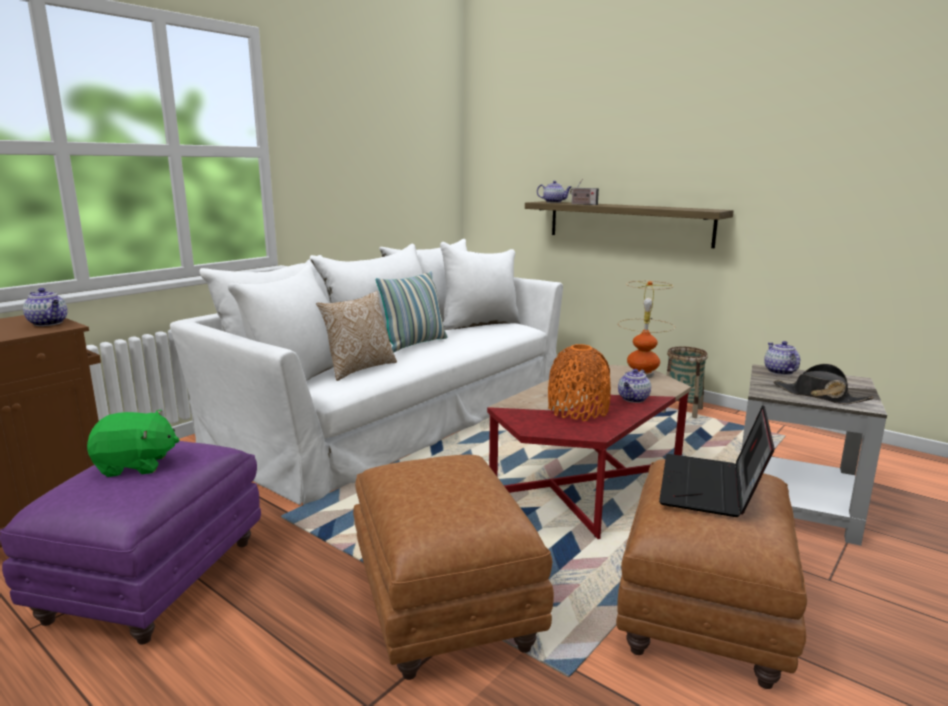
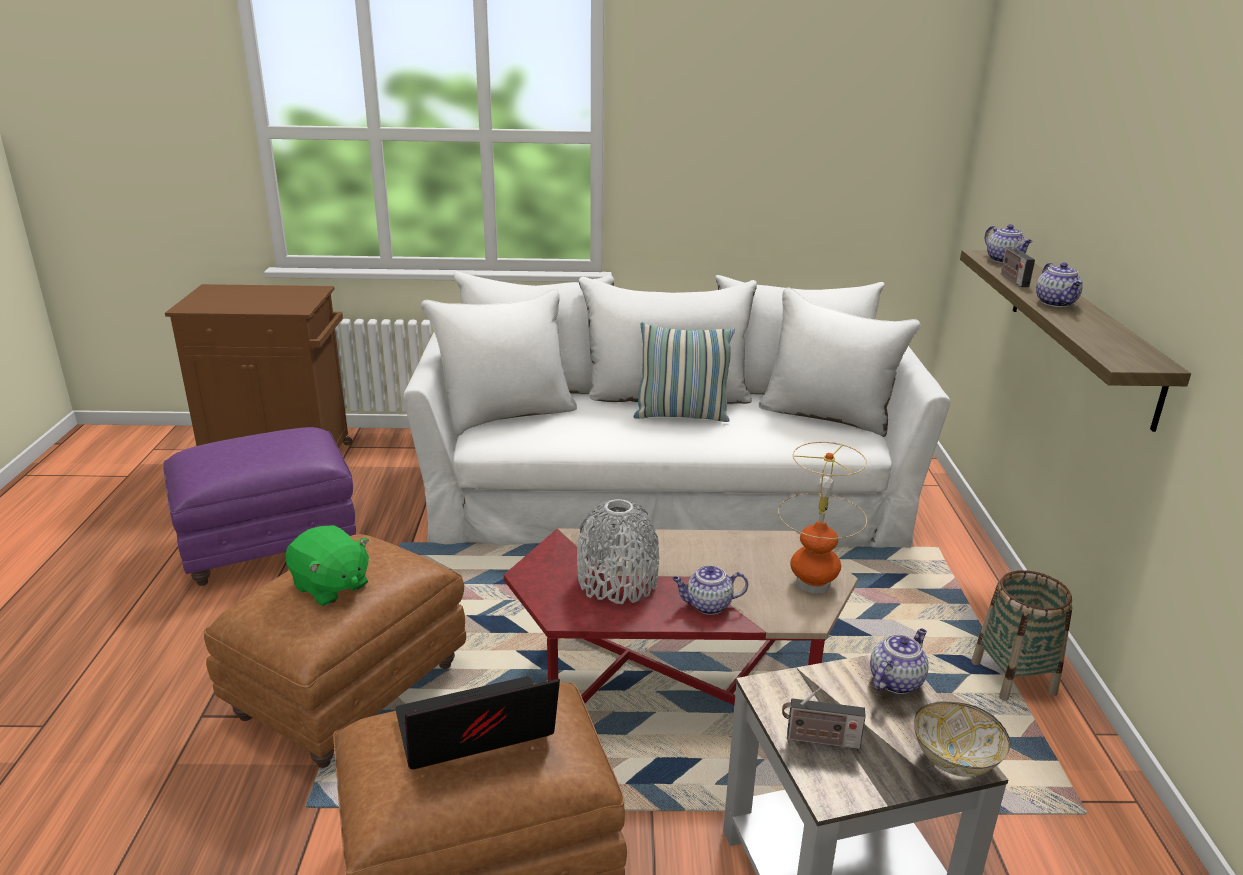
camera: 50 degrees right, 10 degrees up
(49, 323) = (300, 302): teapot -> teapot (1056, 303)
(136, 465) = (252, 449): green plush toy -> green plush toy (330, 587)
(358, 369) = (561, 425): pillow -> none
(578, 410) = (617, 582): orange vase -> grey vase
(819, 396) = (819, 740): black hat -> radio
(852, 380) = (956, 760): none -> bowl

